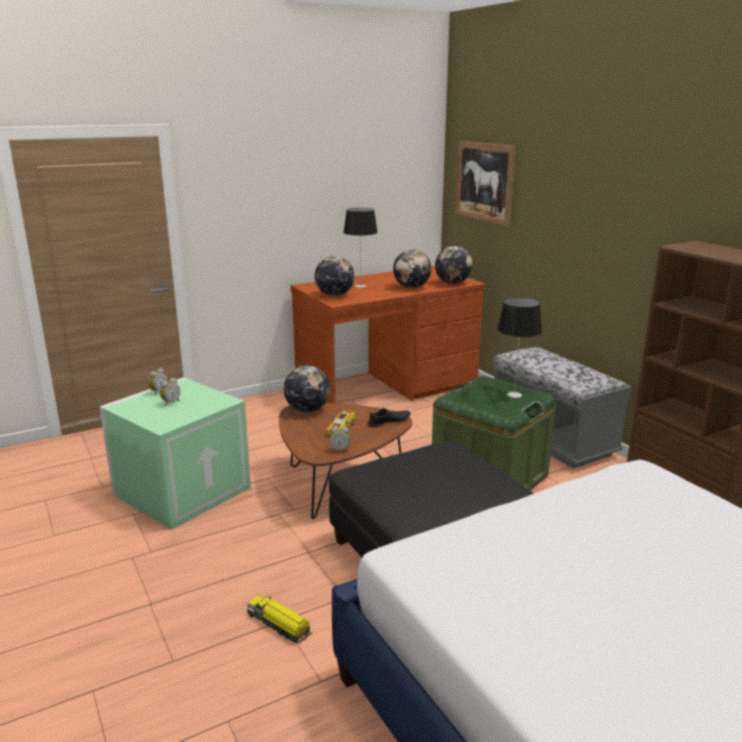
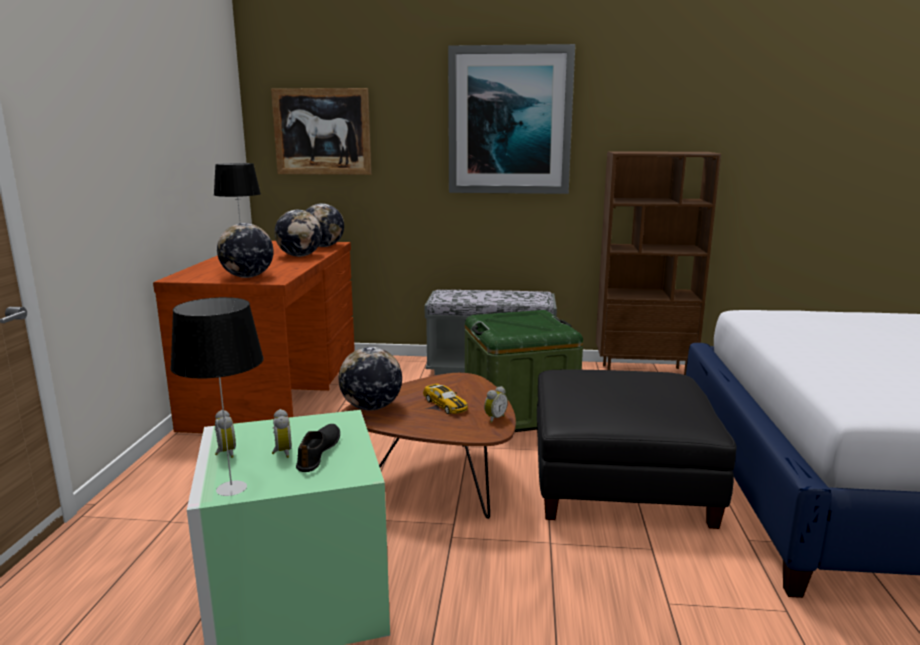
camera: 55 degrees left, 5 degrees down
(279, 625) = (675, 608): toy truck -> none
(389, 422) = (463, 382): black shoe -> black shoe (319, 452)
(514, 395) = (527, 318): table lamp -> table lamp (232, 488)
(616, 191) = (509, 121): none -> picture

